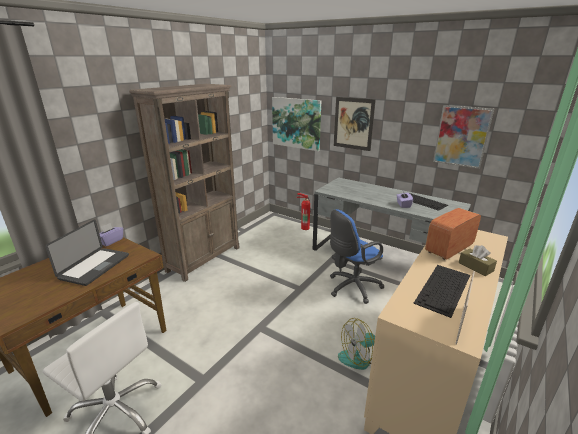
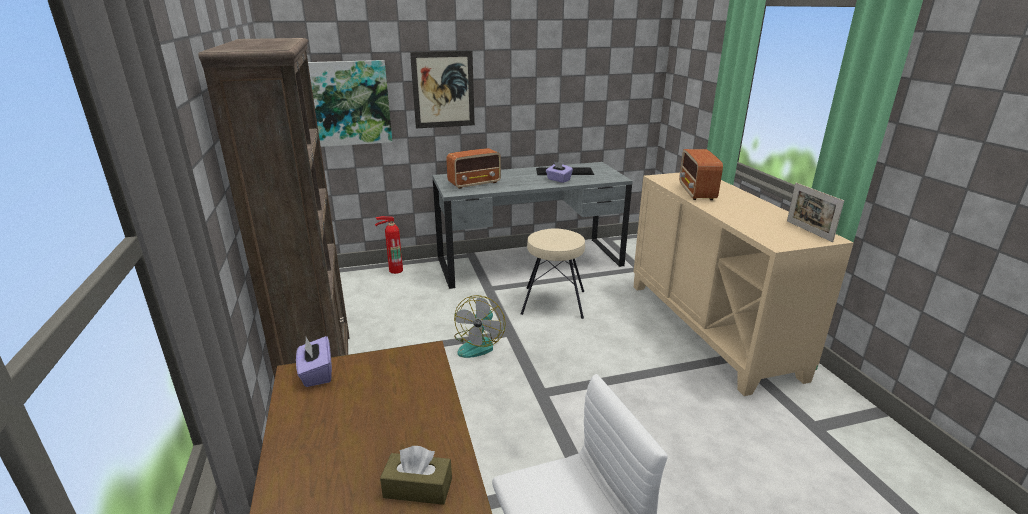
camera: 50 degrees left, 0 degrees up
(95, 267) = (393, 408): laptop -> none
(347, 189) = (475, 183): none -> radio
(351, 288) = (553, 303): blue office chair -> beige stool
(360, 357) = (658, 351): fan -> fan (479, 344)
(443, 289) = (757, 217): keyboard -> none
(461, 136) = (581, 85): picture -> none
(475, 267) = (735, 196): brown tissue box -> brown tissue box (418, 488)

